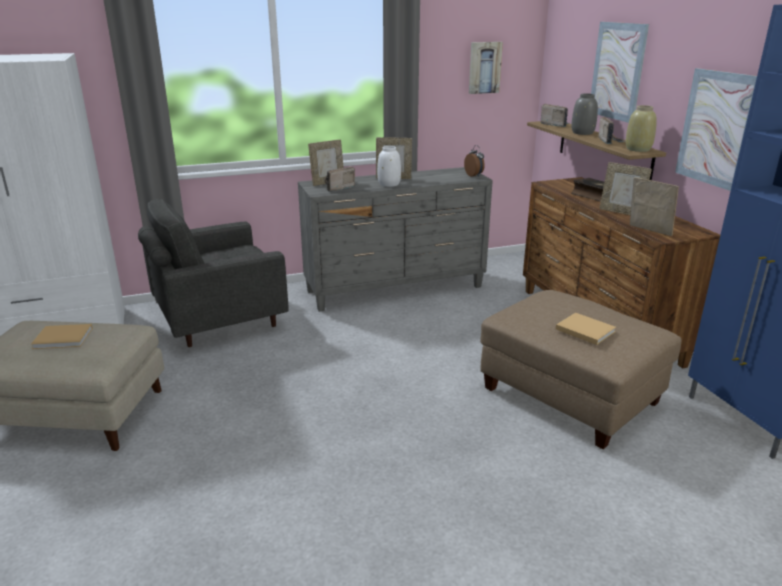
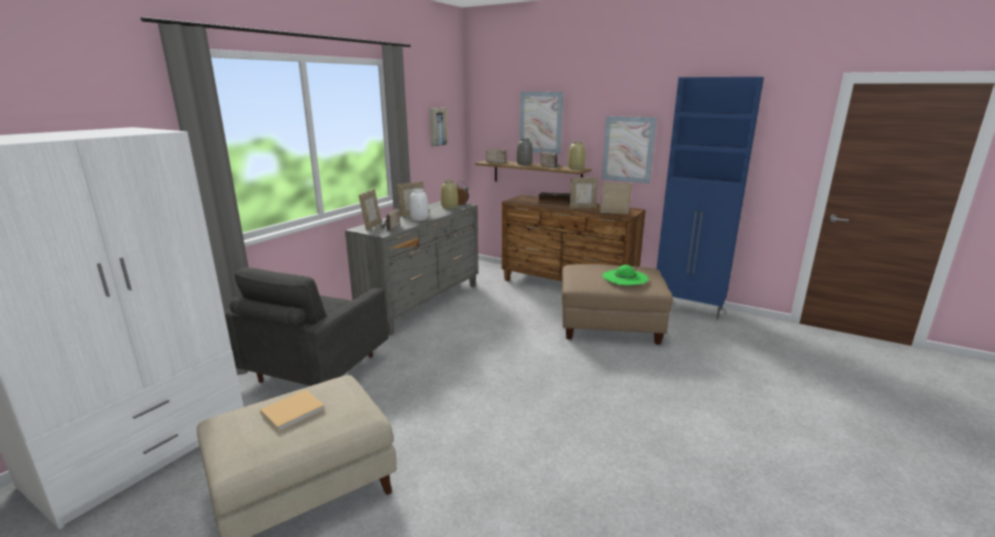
camera: 40 degrees left, 5 degrees down
(450, 177) = (449, 207): none -> beige vase
(583, 330) = (624, 277): beige book -> green hat

